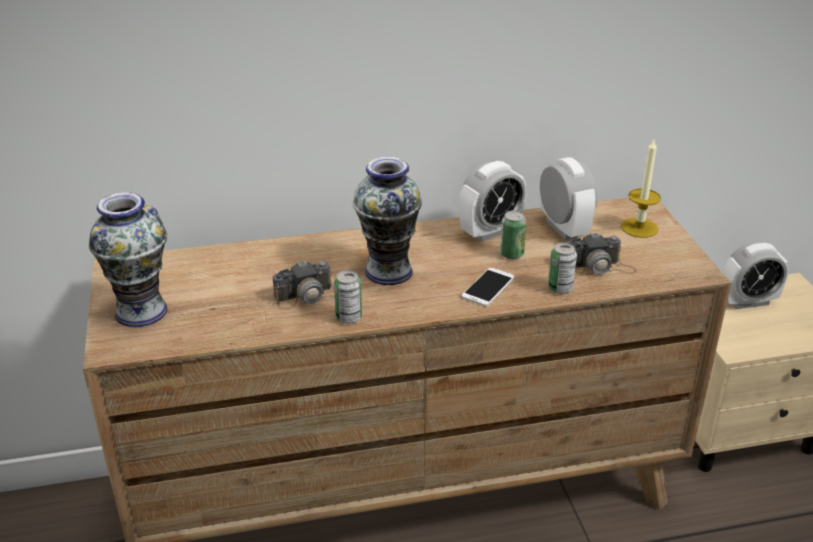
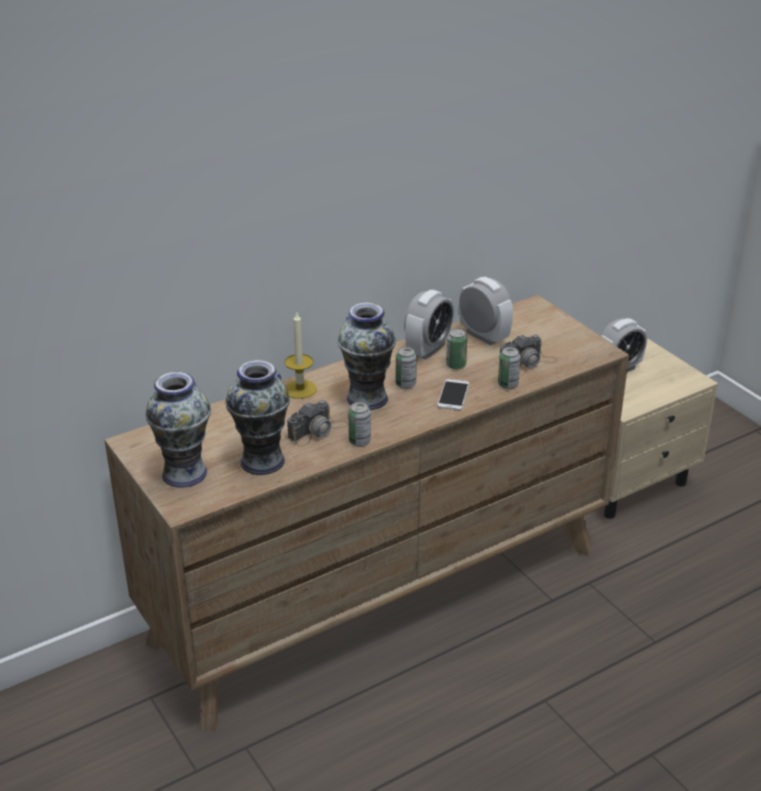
camera: 20 degrees left, 0 degrees up
(230, 317) = (263, 461): none -> vase
(441, 264) = (405, 384): none -> can
(639, 228) = (541, 324): candle -> candle (300, 389)

